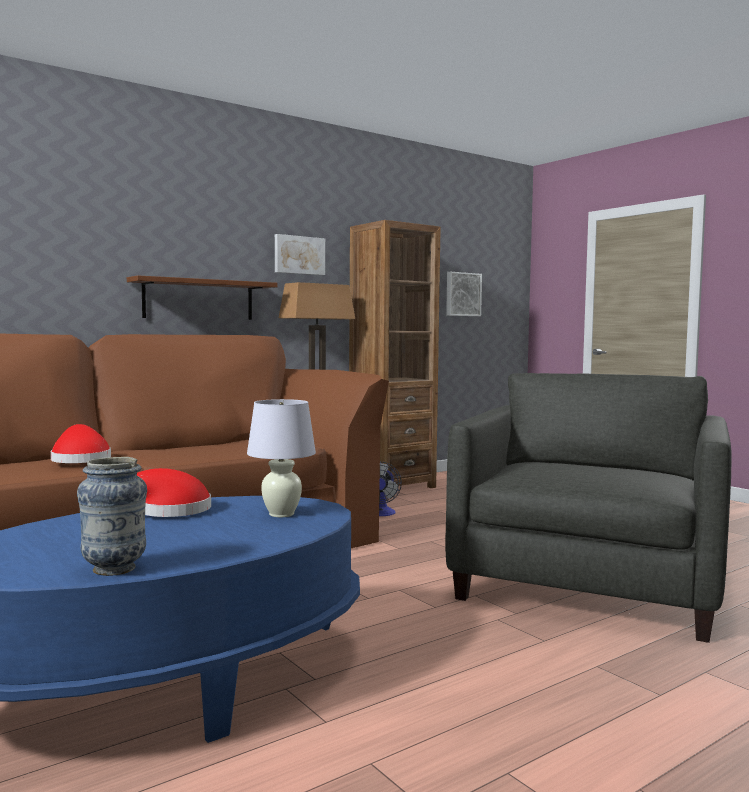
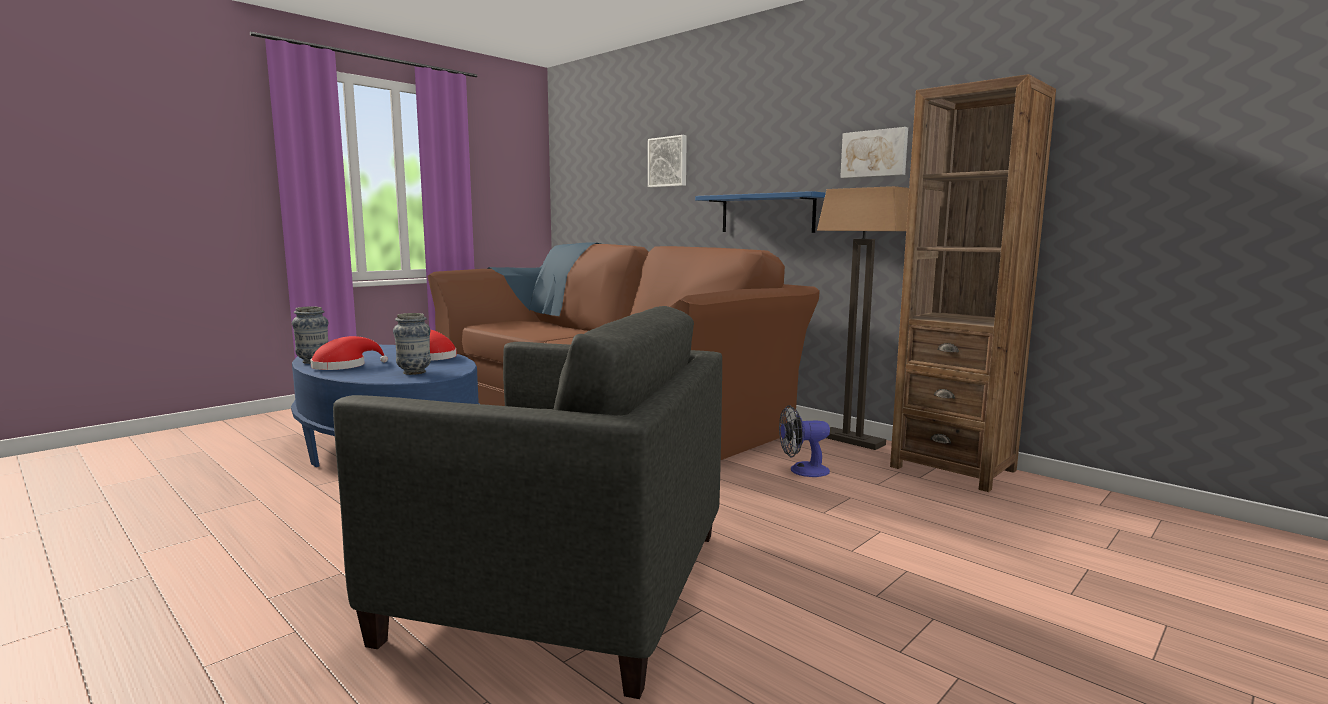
camera: 80 degrees right, 5 degrees up
(80, 459) = (562, 331): red hat -> red hat (343, 366)
(199, 299) = (767, 213): brown shelf -> blue shelf
(281, 514) = (414, 372): white table lamp -> vase
(462, 294) = (1212, 179): picture -> picture (668, 162)

